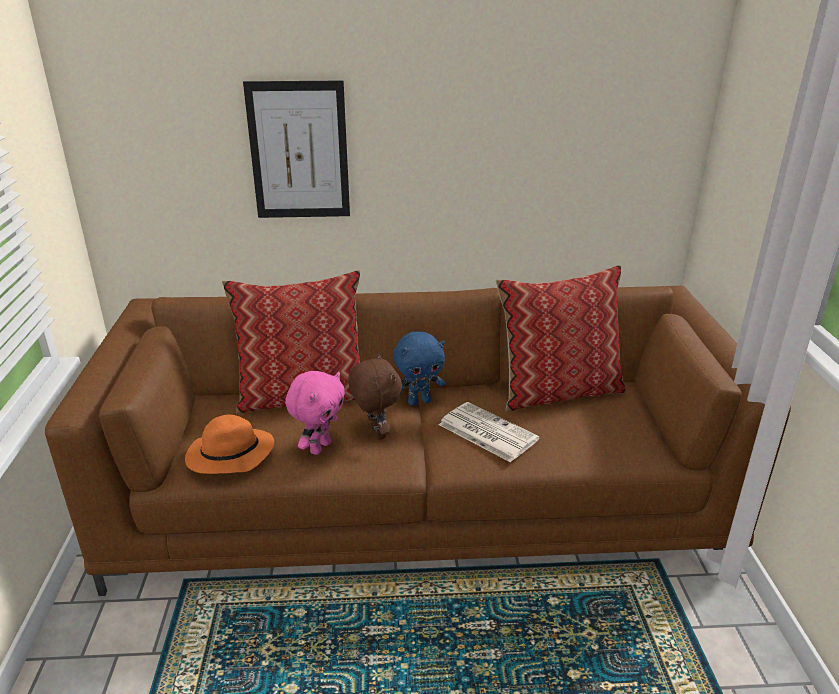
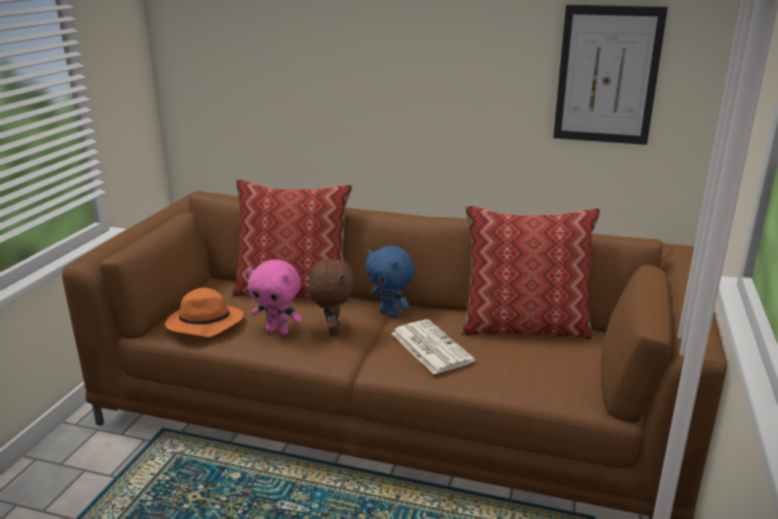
camera: 20 degrees right, 5 degrees down
(299, 151) = (327, 78): picture -> picture (607, 75)
(319, 447) = (278, 331): pink plush toy -> pink plush toy turned 60 degrees clockwise
(419, 401) = (390, 313): blue plush toy -> blue plush toy turned 45 degrees clockwise

